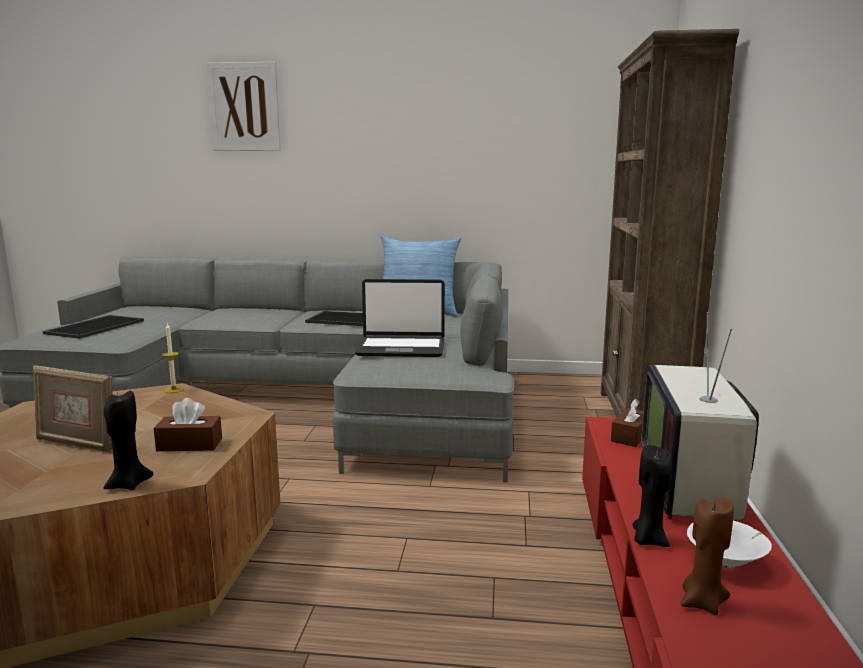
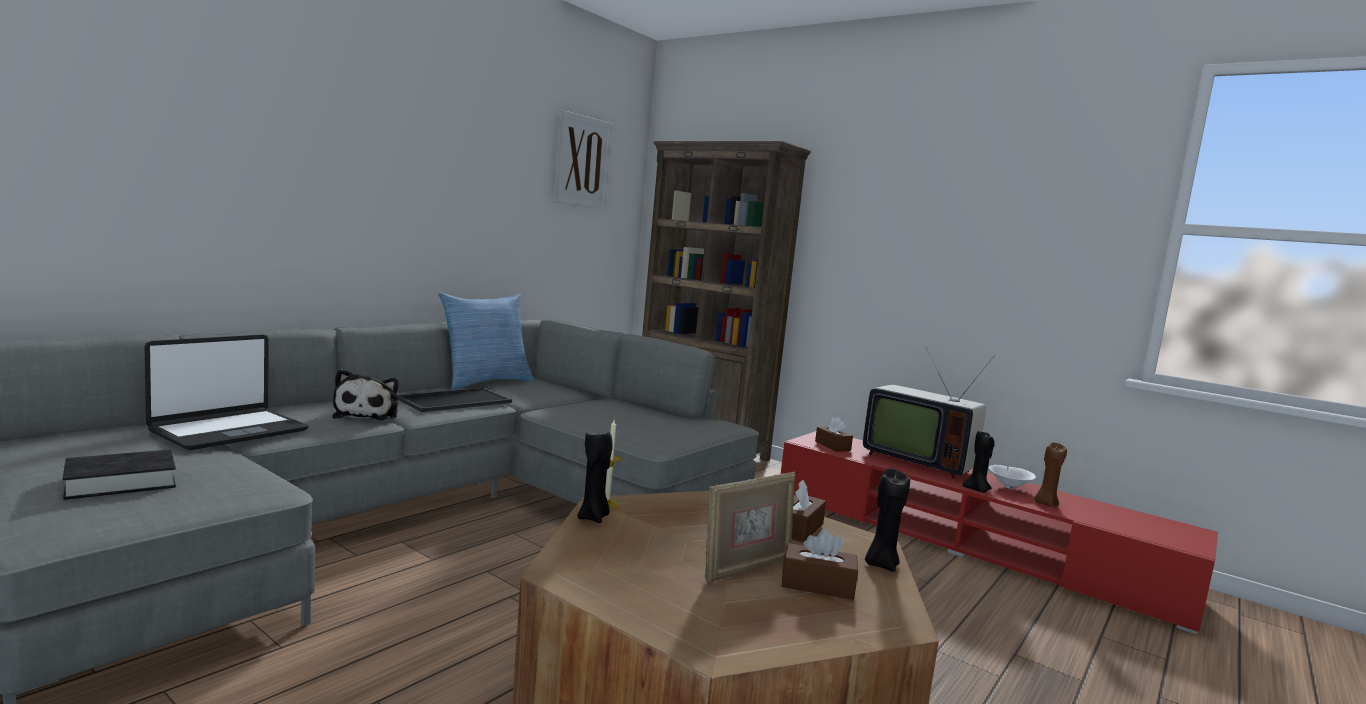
camera: 60 degrees left, 5 degrees down
(59, 469) = (817, 585): none -> brown tissue box
(95, 327) = (121, 482): tray -> black book
(141, 393) = (593, 517): none -> black candle
(244, 107) = (222, 91): picture -> picture (582, 161)
(279, 319) = (368, 414): none -> plush toy
(401, 348) = (609, 417): laptop -> laptop (228, 430)

